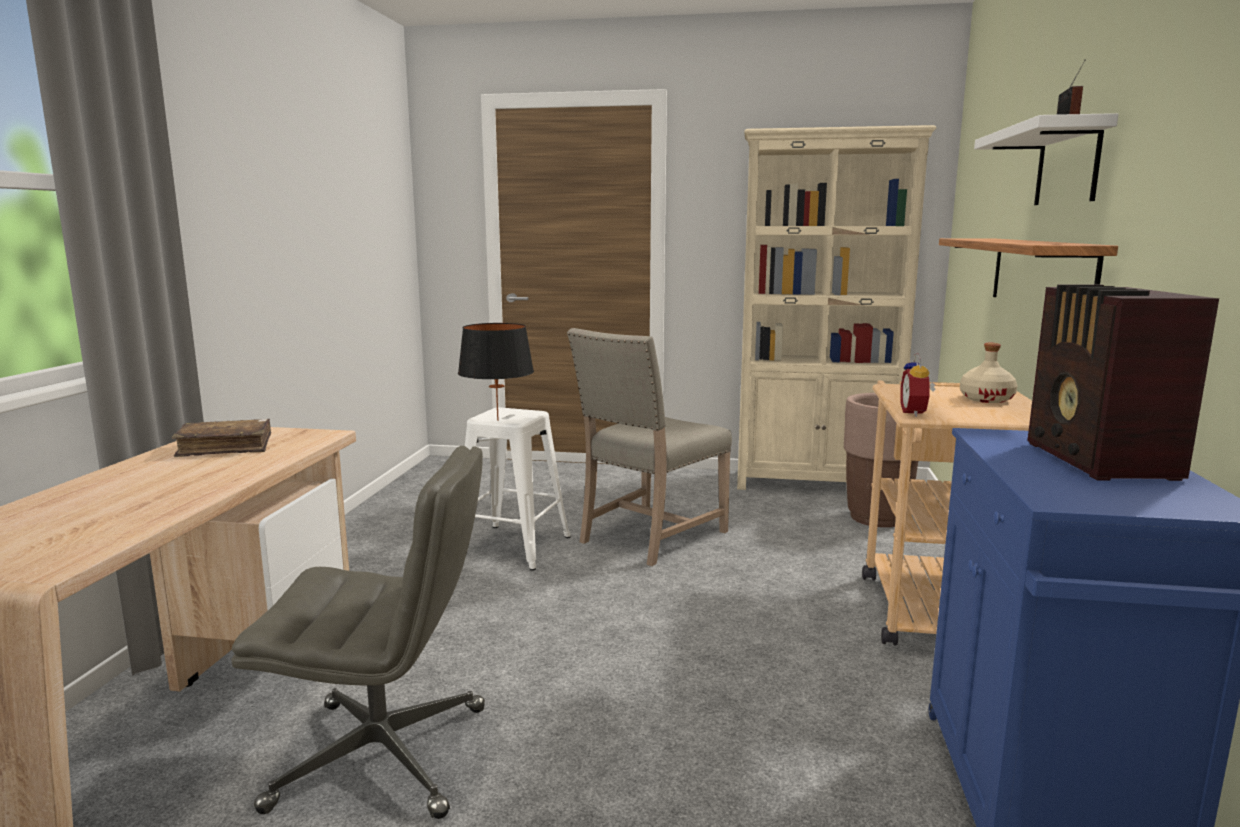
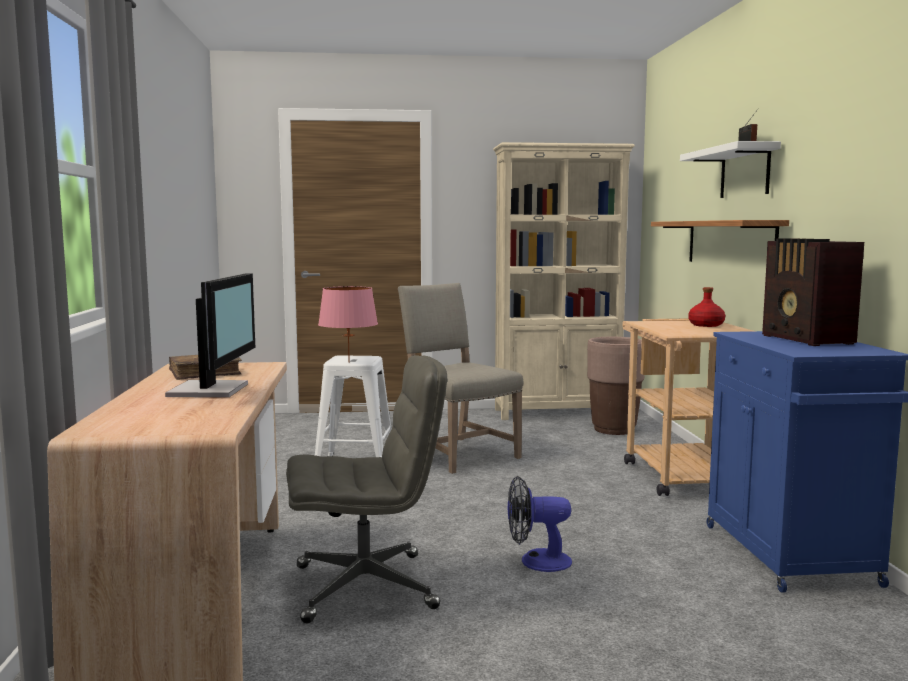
camera: 15 degrees left, 5 degrees down
(182, 481) = (212, 390): none -> monitor
(498, 420) = (349, 362): black table lamp -> pink table lamp
(636, 747) = (536, 561): none -> fan
(648, 537) = (457, 453): beige chair -> beige chair turned 120 degrees clockwise
(916, 413) = (672, 332): alarm clock -> none
(986, 399) = (706, 325): beige bottle -> red bottle

